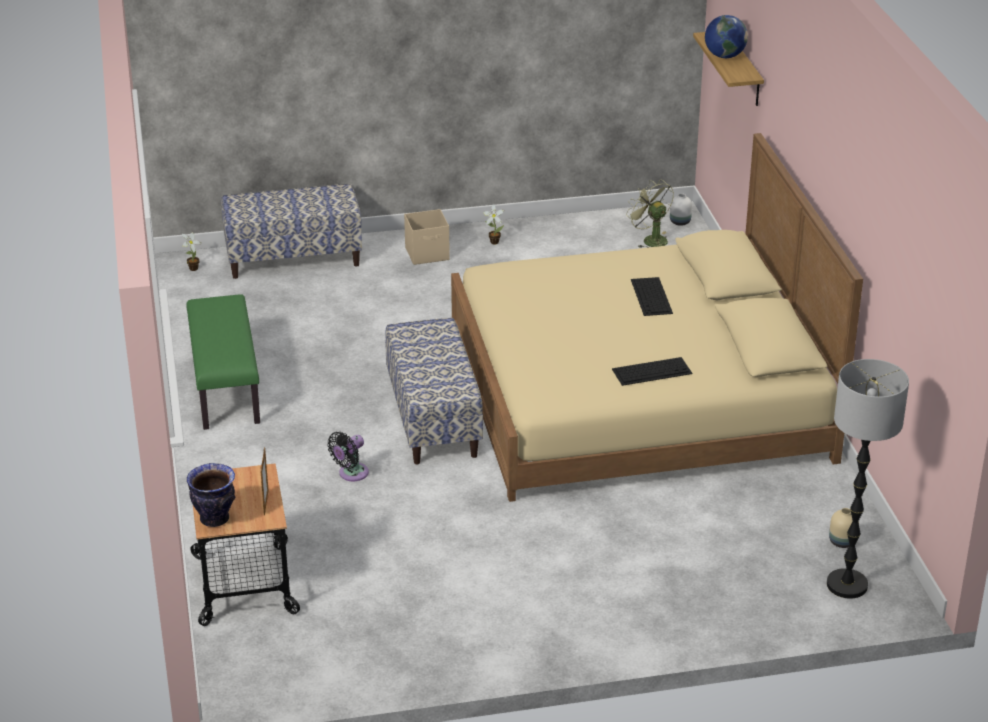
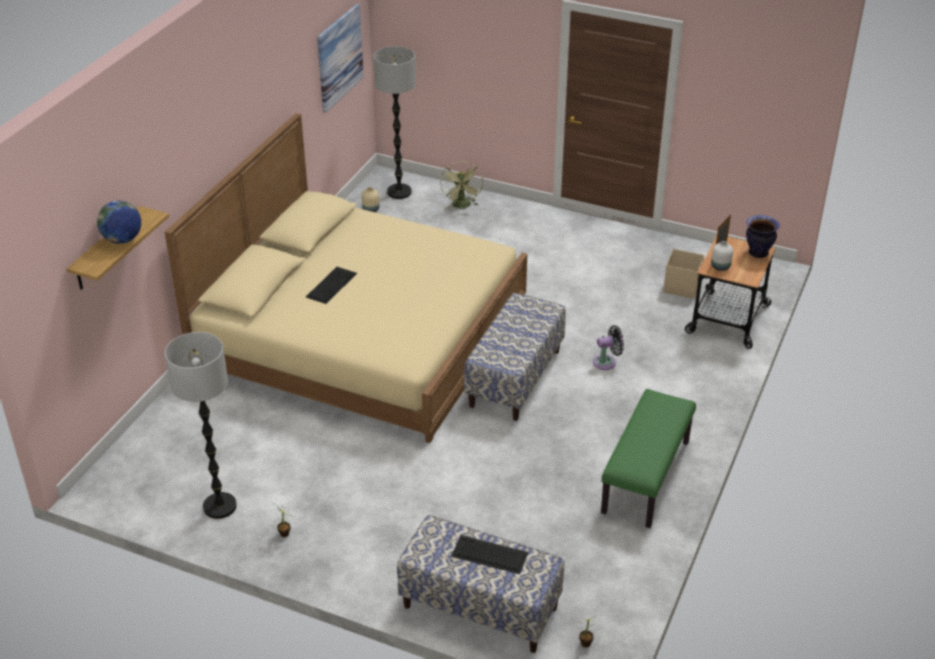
camera: 145 degrees left, 5 degrees up
(428, 254) = (356, 548): beige storage box -> beige storage box (681, 287)
(567, 238) = (220, 506): none -> floor lamp
(650, 240) = (160, 469): green fan -> green fan (462, 206)
(652, 371) = (404, 236): keyboard -> keyboard (488, 554)
(680, 222) = (109, 477): white vase -> white vase (720, 267)
(931, 344) = (339, 57): none -> picture

